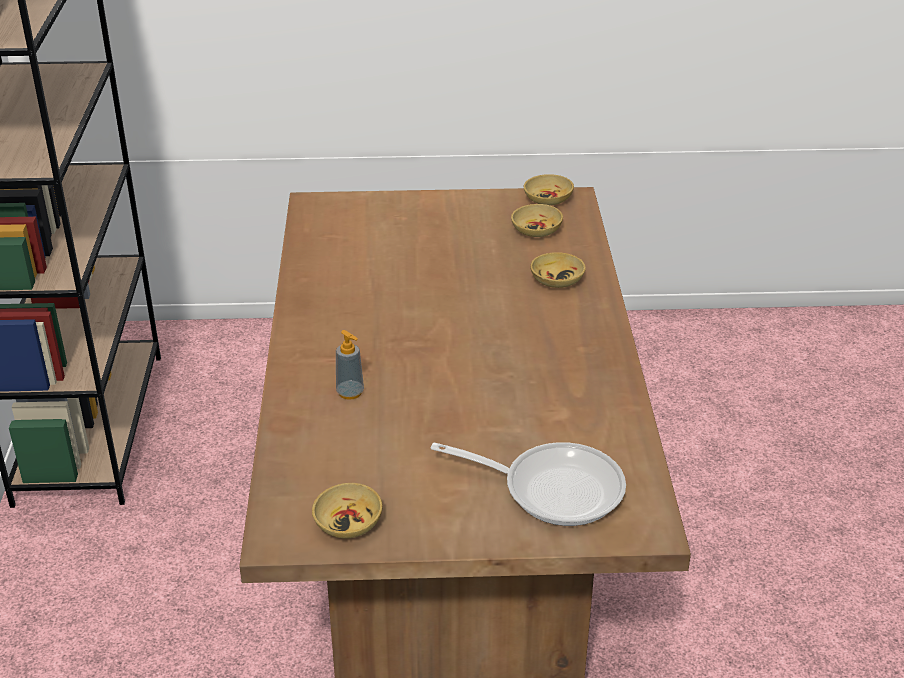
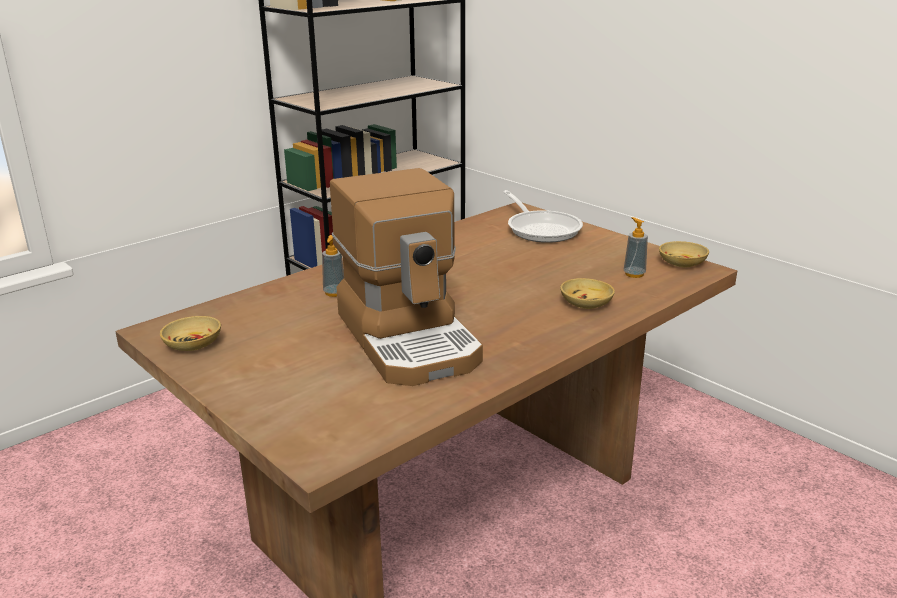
camera: 50 degrees right, 10 degrees down
(503, 394) = (410, 338): none -> coffee machine
(537, 230) = (634, 274): beige bowl -> soap dispenser
(552, 488) = (320, 398): frying pan -> frying pan (541, 229)

